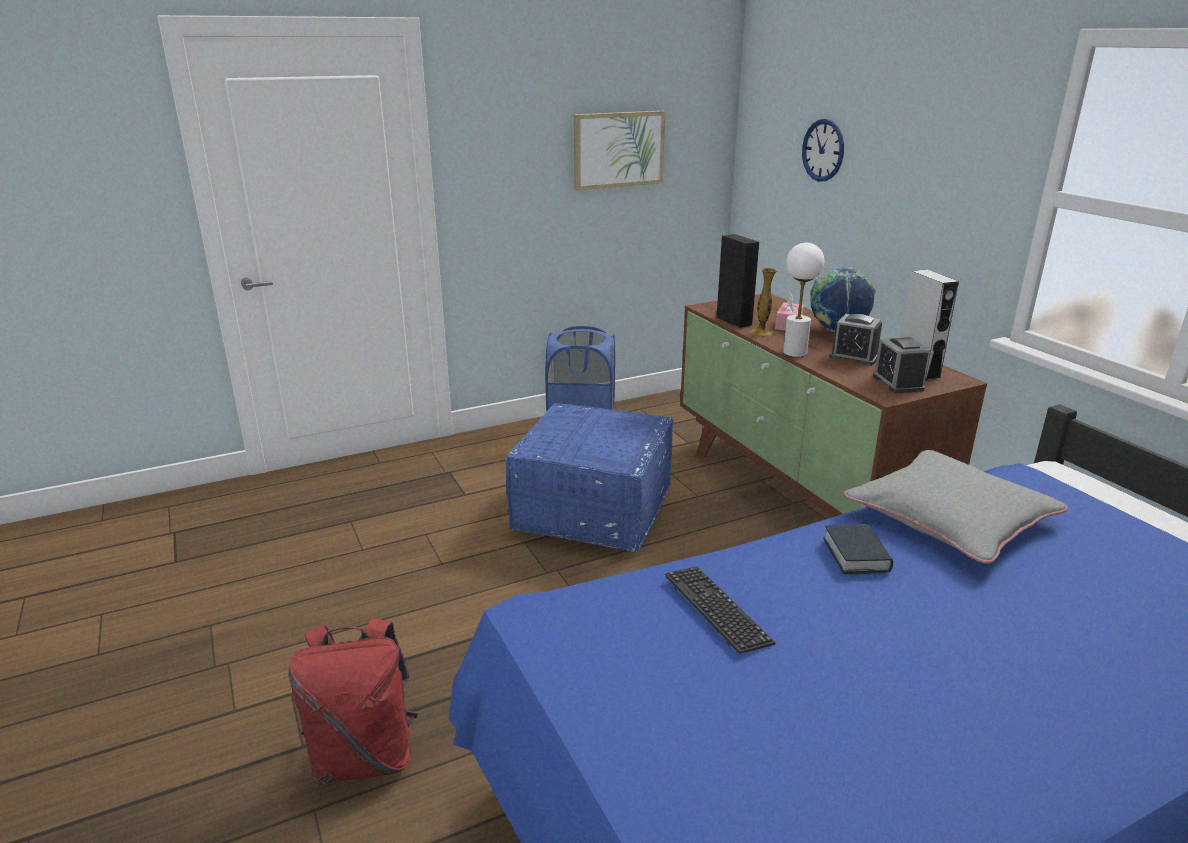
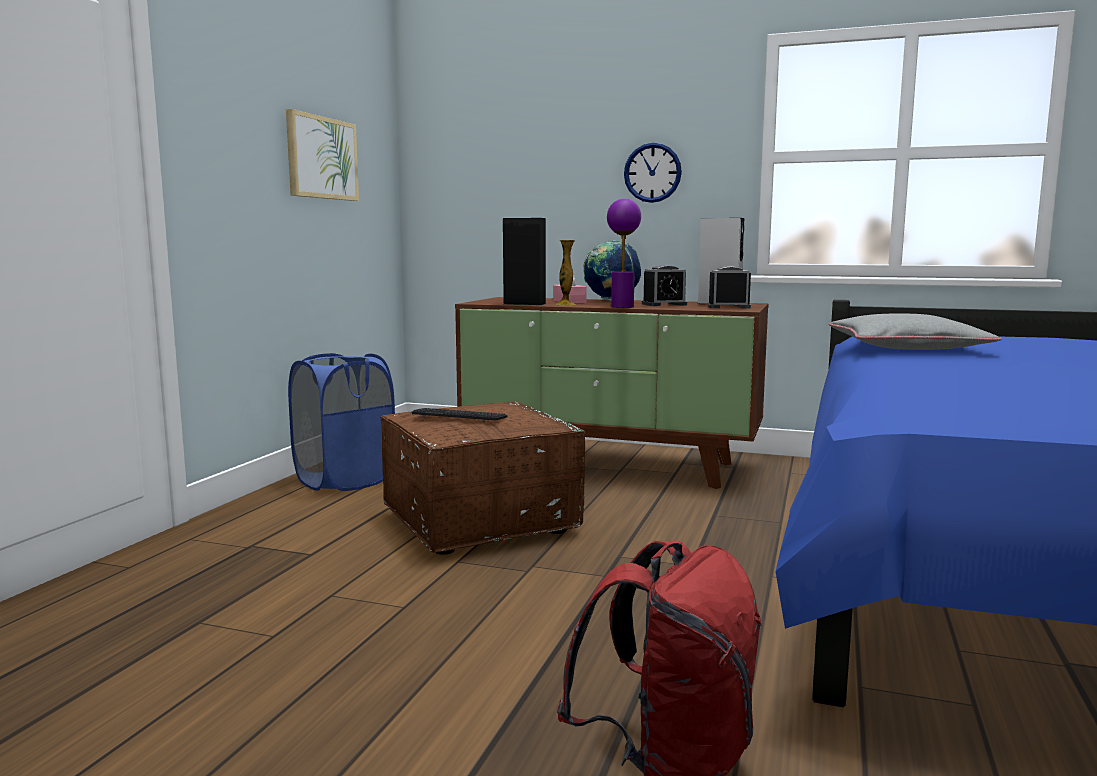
camera: 45 degrees left, 15 degrees down
(593, 513) = (479, 523): blue ottoman -> brown ottoman
(716, 610) = (962, 388): keyboard -> keyboard (459, 417)
(795, 352) = (622, 306): white table lamp -> purple table lamp
(823, 150) = (523, 159): wall clock -> wall clock (652, 173)
(856, 555) = (929, 362): book -> none
(898, 383) = (728, 307): alarm clock -> alarm clock turned 150 degrees clockwise

